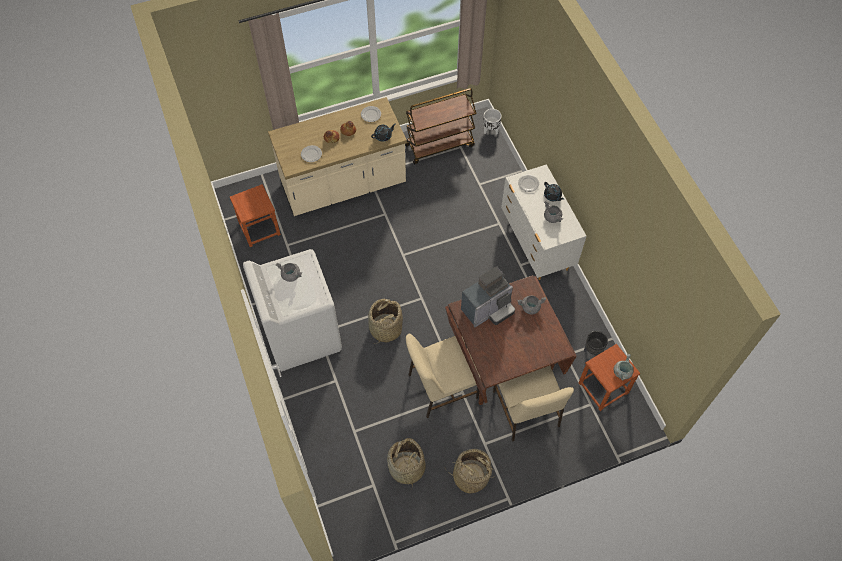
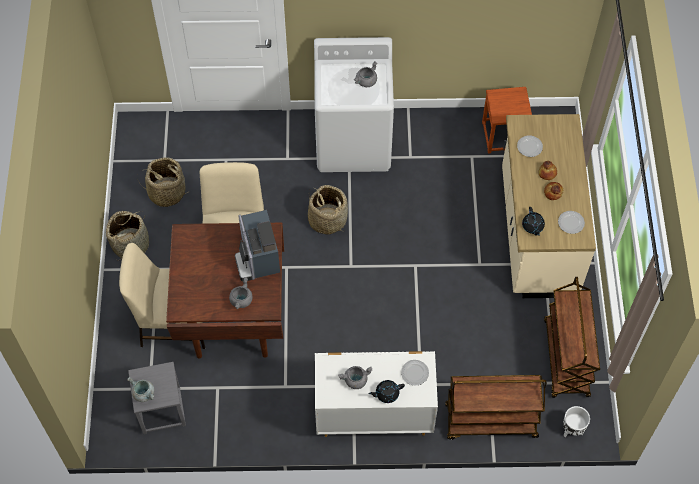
camera: 110 degrees right, 0 degrees up
(507, 176) = (490, 422): none -> brown cart
(592, 351) = (209, 418): black planter -> none
(603, 388) = (161, 410): brown stool -> grey stool

